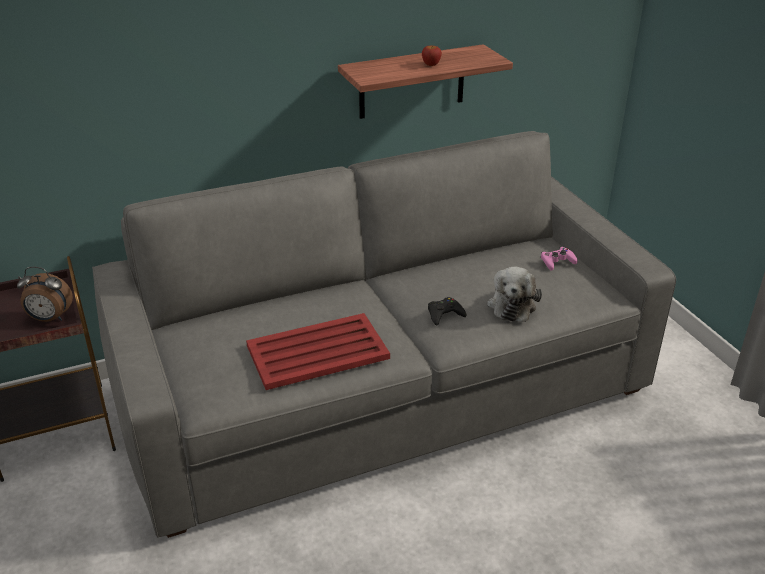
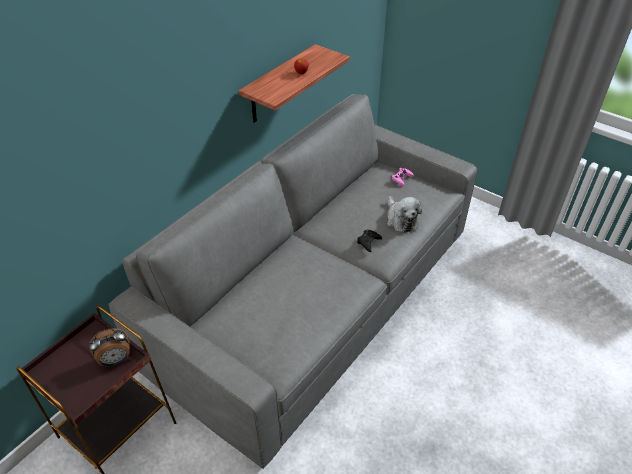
camera: 30 degrees left, 10 degrees up
(319, 352) = (318, 302): red tray -> none

